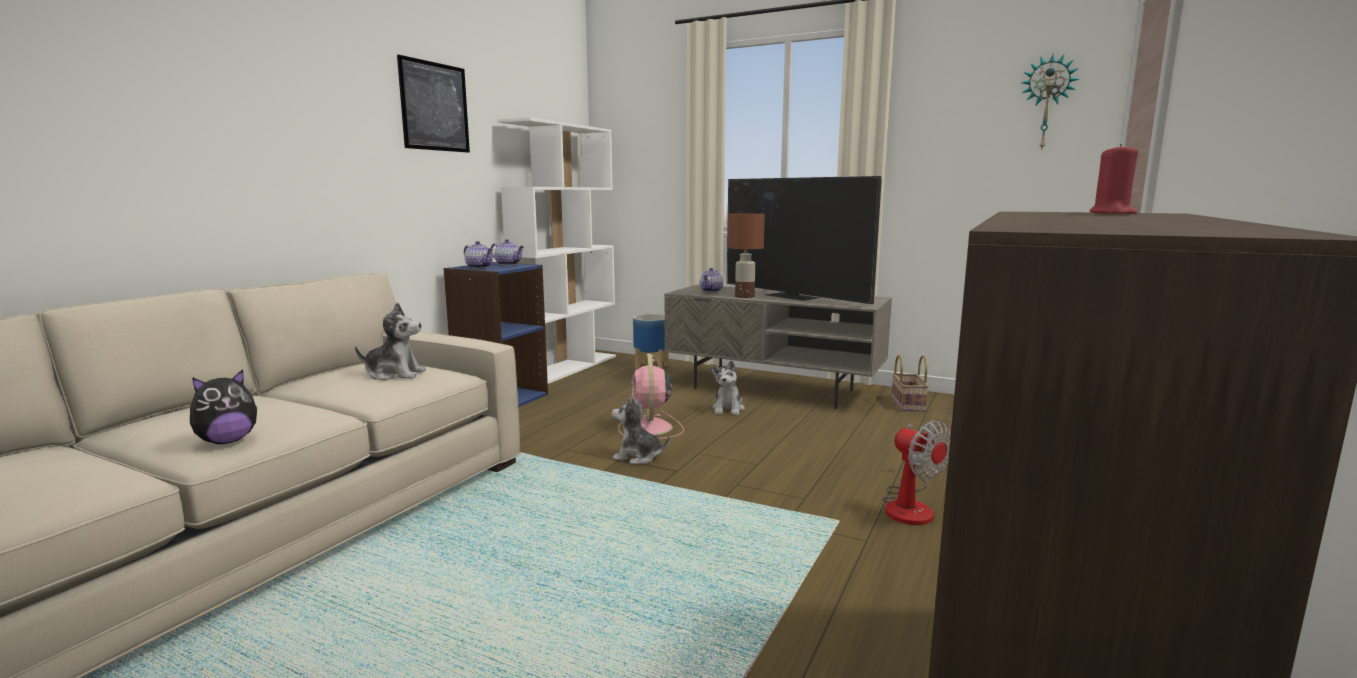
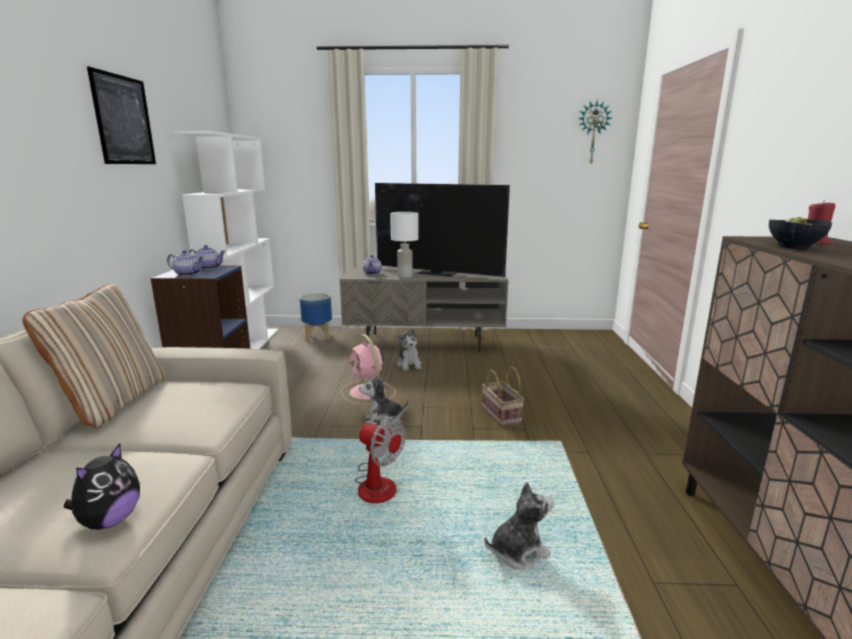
camera: 25 degrees left, 5 degrees up
(337, 368) = (114, 401): none -> beige pillow
(394, 374) = (188, 398): plush toy -> plush toy (518, 551)
(744, 296) = (404, 276): brown table lamp -> white table lamp
(906, 404) = (518, 341): basket -> basket (499, 414)
(909, 506) = (588, 419): fan -> fan (377, 482)
(1038, 214) = (792, 246): none -> bowl

